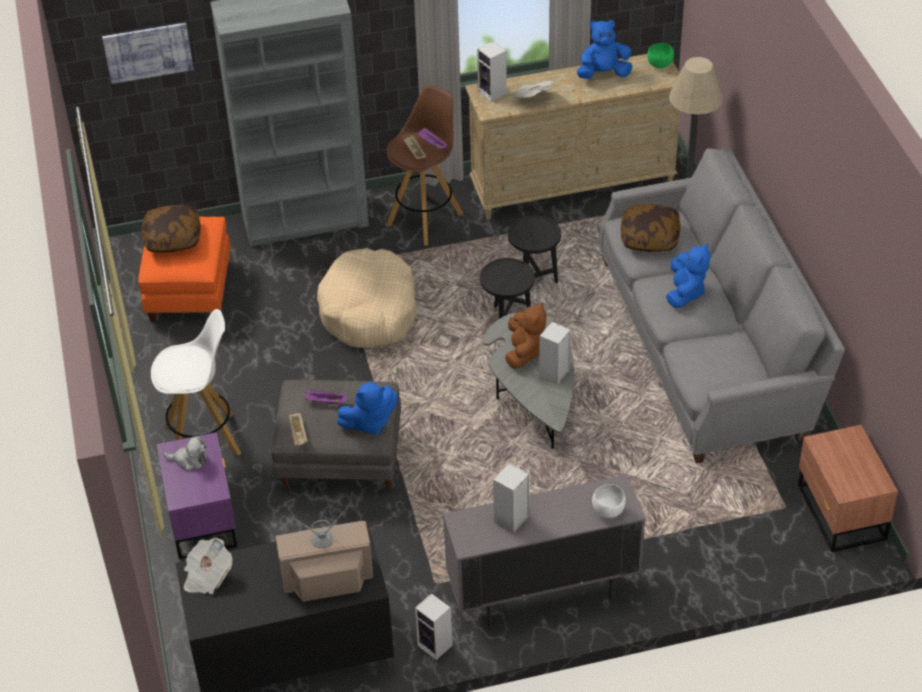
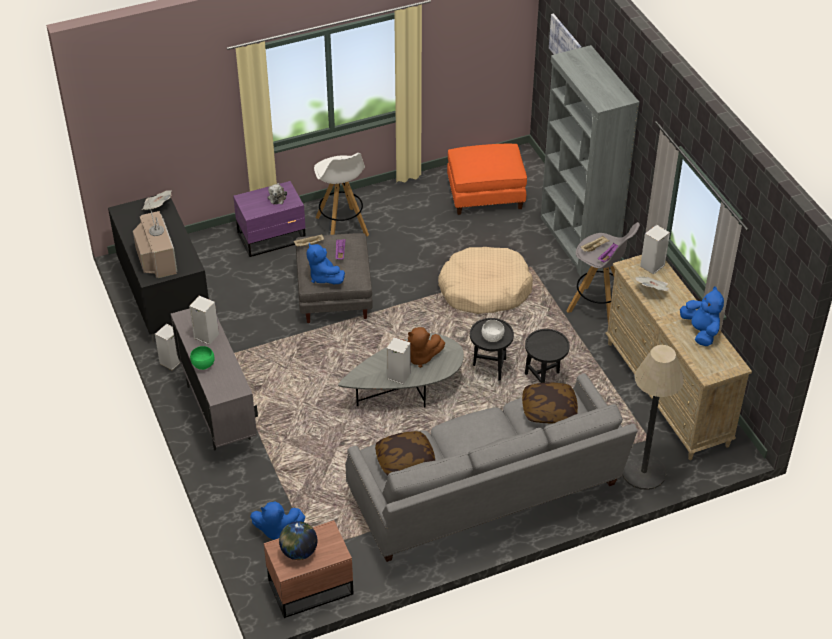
camera: 80 degrees right, 0 degrees up
(173, 238) = (489, 153): pillow -> pillow (405, 461)
(425, 218) = (598, 307): brown stool -> grey stool
(608, 510) = (217, 385): white bowl -> white bowl (493, 338)
(660, 65) = (727, 367): green bowl -> green bowl (202, 365)
(685, 292) = (484, 436): blue plush toy -> blue plush toy (277, 530)
(853, 471) = (298, 552): none -> globe

